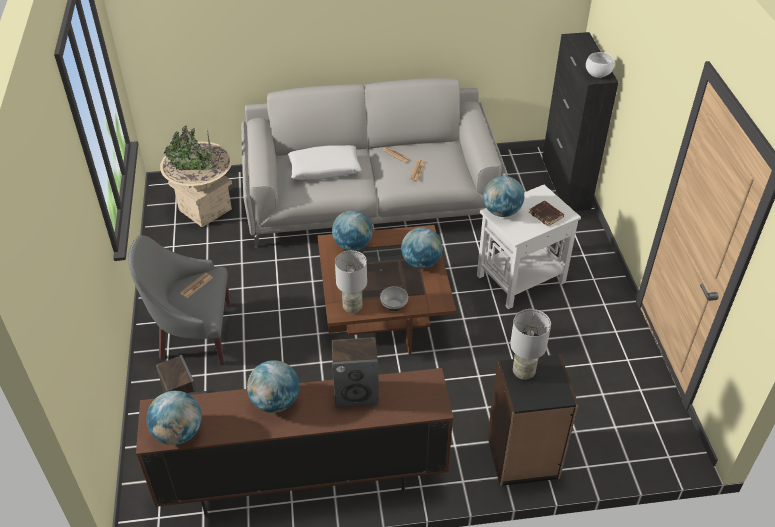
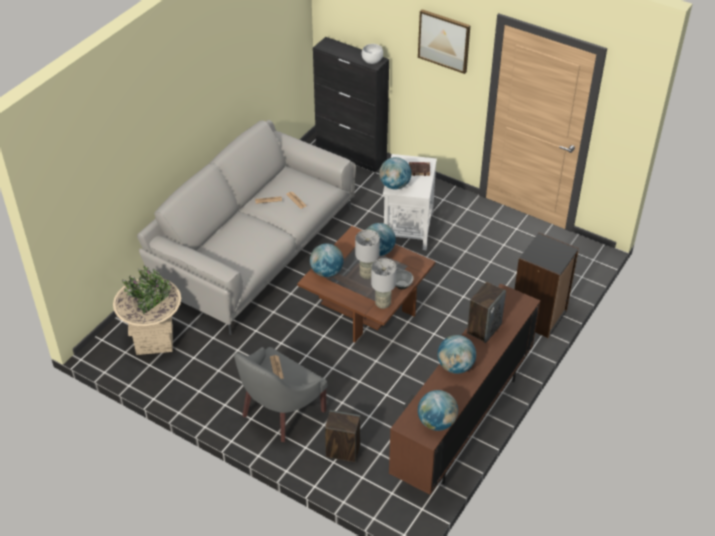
camera: 50 degrees left, 0 degrees up
(324, 169) = (239, 241): white pillow -> none
(523, 373) = (537, 254): grey table lamp -> grey table lamp (367, 275)
(660, 79) = (444, 40): none -> picture

